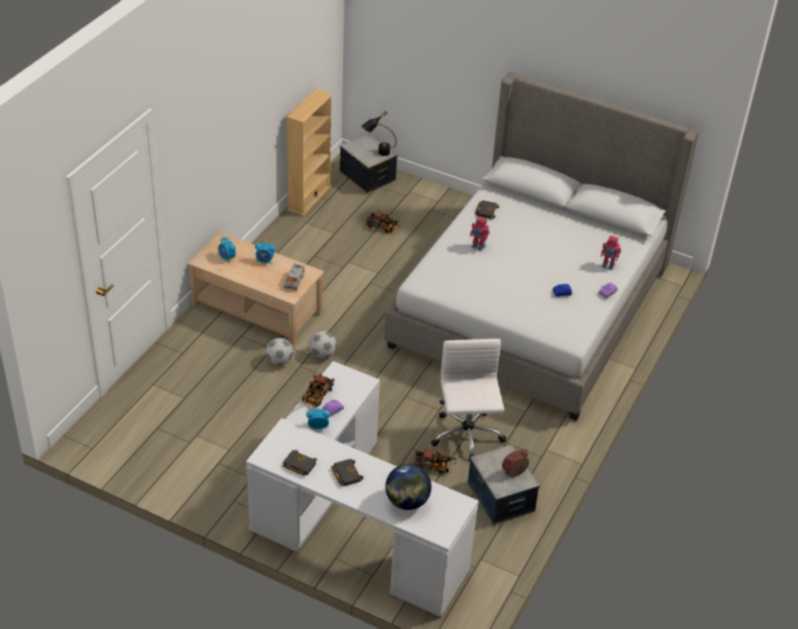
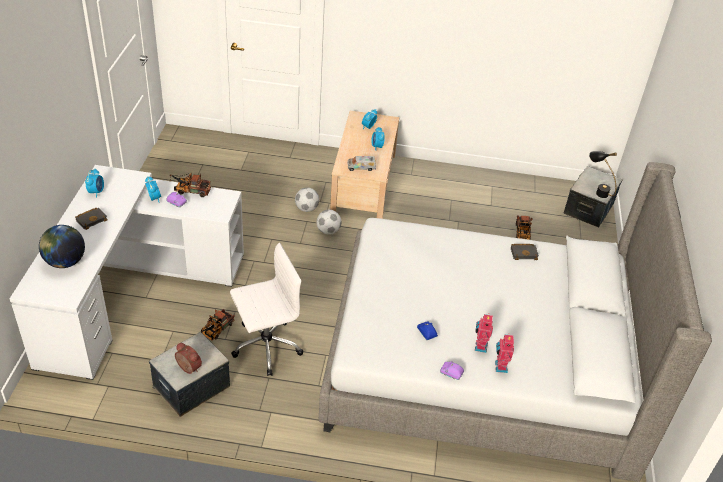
camera: 70 degrees right, 0 degrees up
(298, 465) = (96, 192): black book -> alarm clock
(309, 198) = (526, 181): beige bookcase -> none
(434, 467) = (216, 330): toy truck -> toy truck turned 45 degrees clockwise
(478, 247) = (460, 256): toy robot -> toy robot (479, 346)

